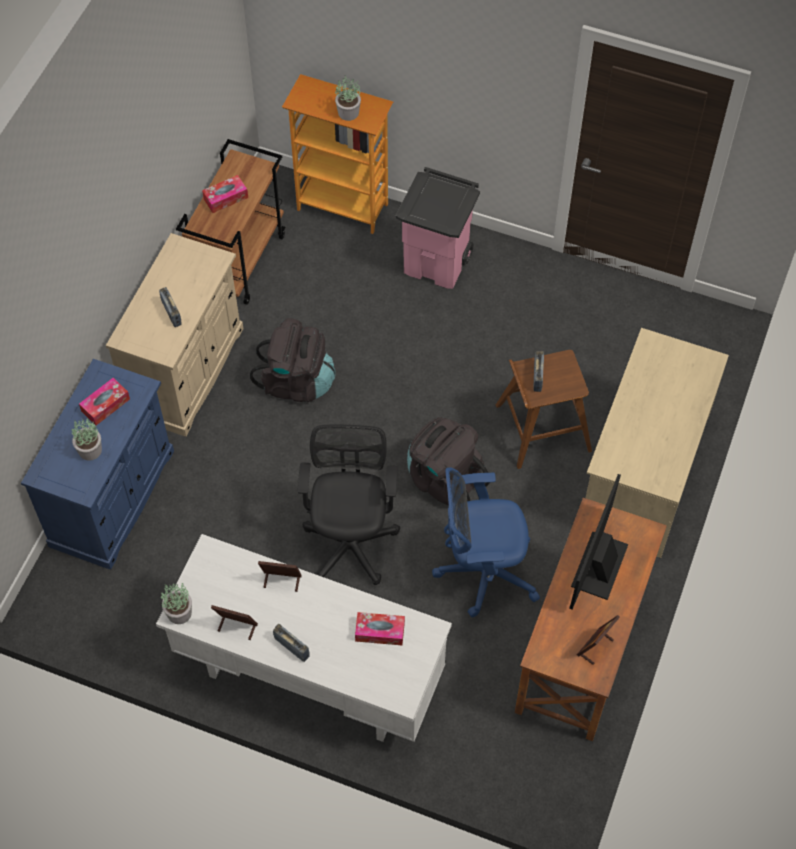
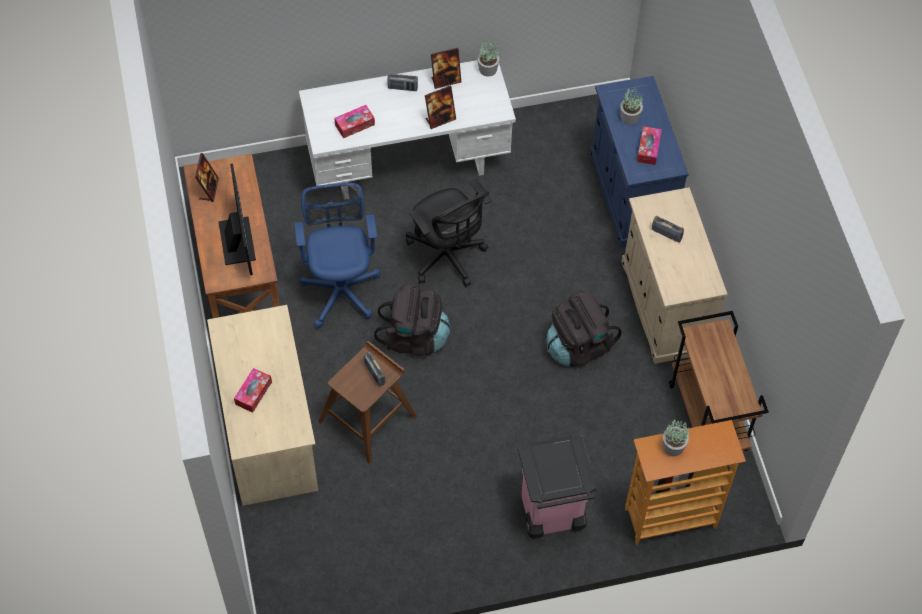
camera: 145 degrees right, 0 degrees up
(225, 198) = (724, 368): tissue box -> tissue box (253, 393)
(482, 572) = (341, 288): blue office chair -> blue office chair turned 60 degrees counterclockwise

